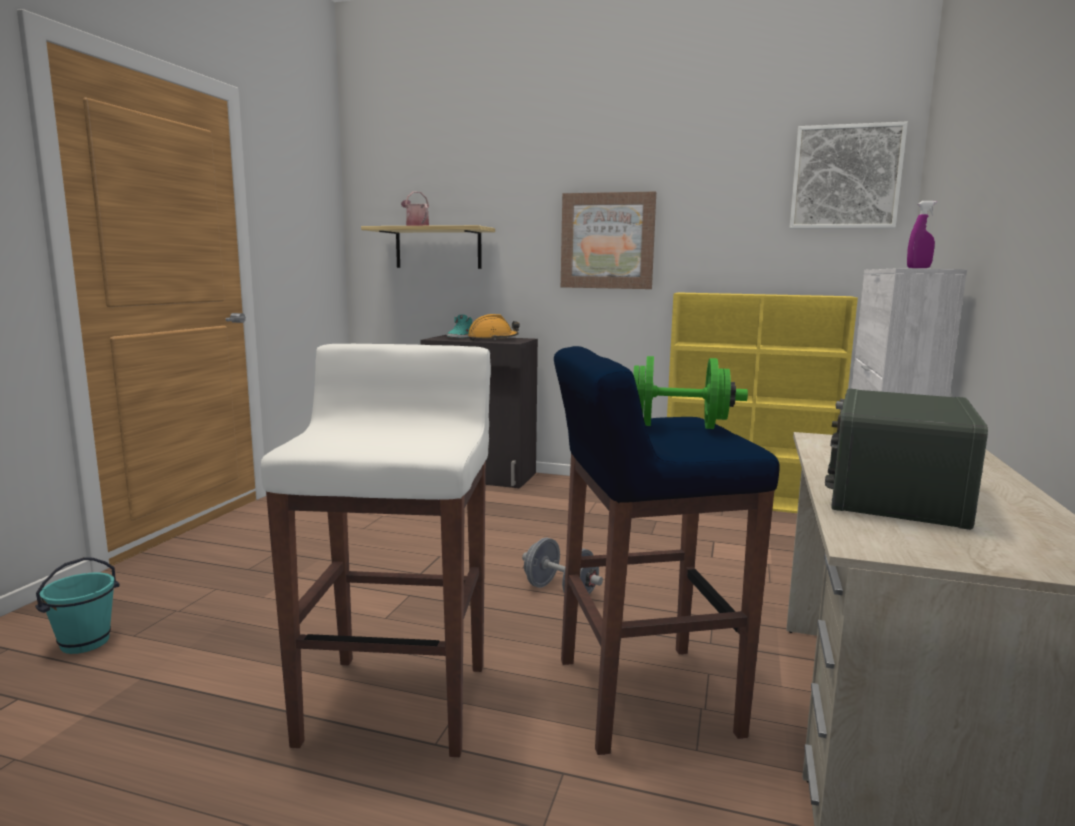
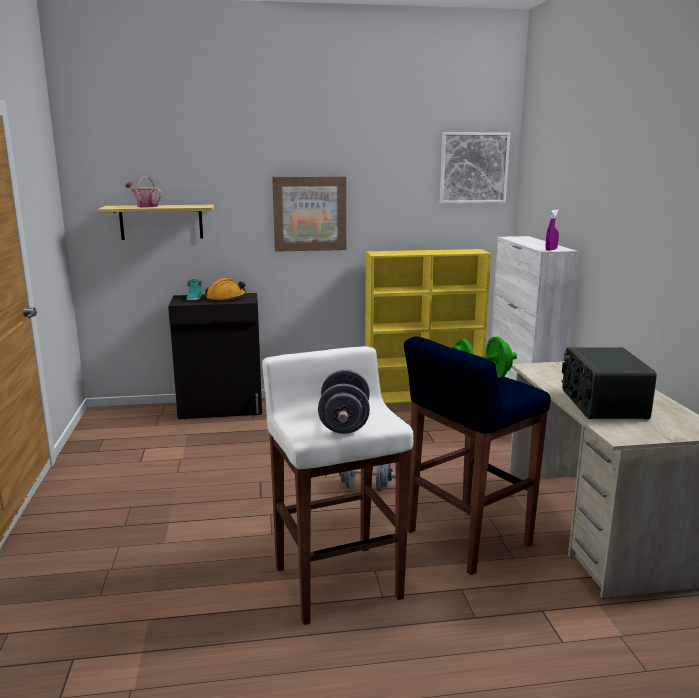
camera: 25 degrees left, 5 degrees up
(84, 642) = (67, 611): turquoise bucket -> none
(375, 442) = (344, 423): none -> grey dumbbell

